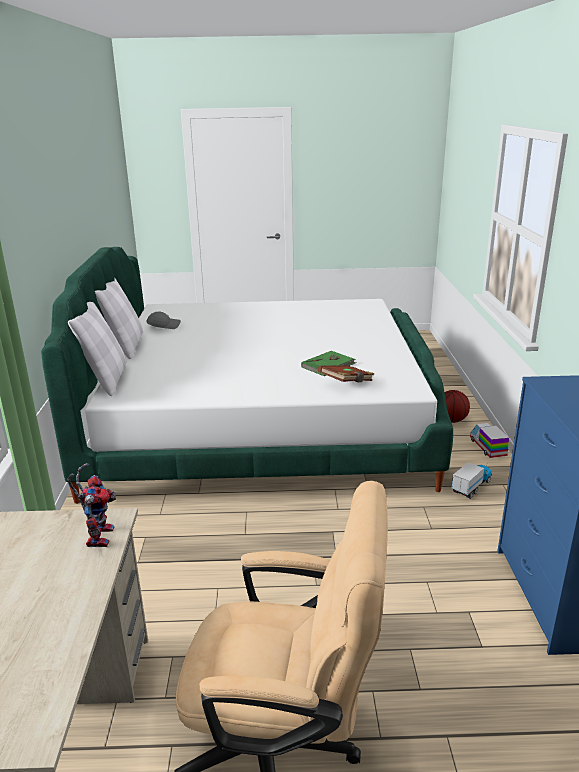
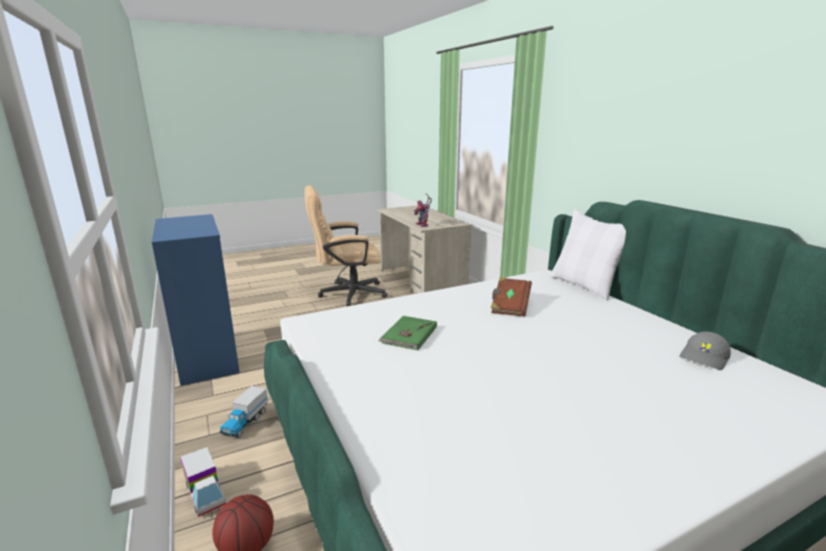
camera: 155 degrees right, 5 degrees down
(125, 346) = (659, 318): white pillow -> none
(346, 383) = (374, 318): brown book -> brown book (509, 306)

